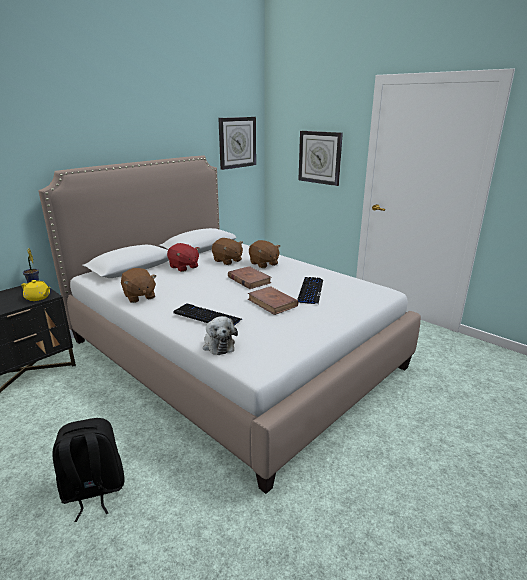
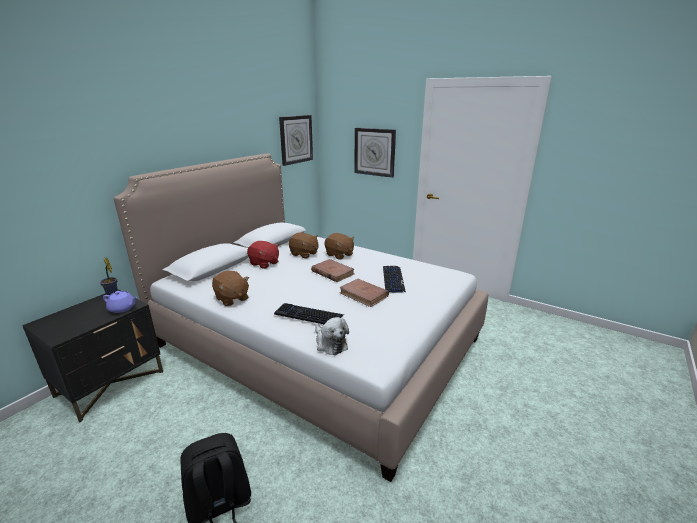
camera: 10 degrees left, 0 degrees up
(38, 298) = (122, 308): yellow teapot -> purple teapot

